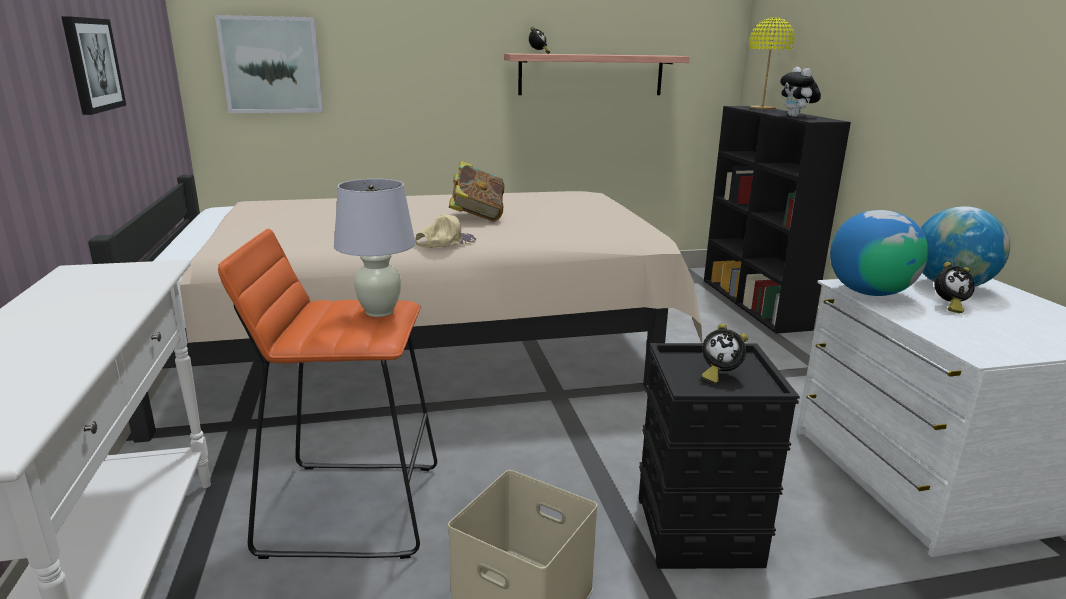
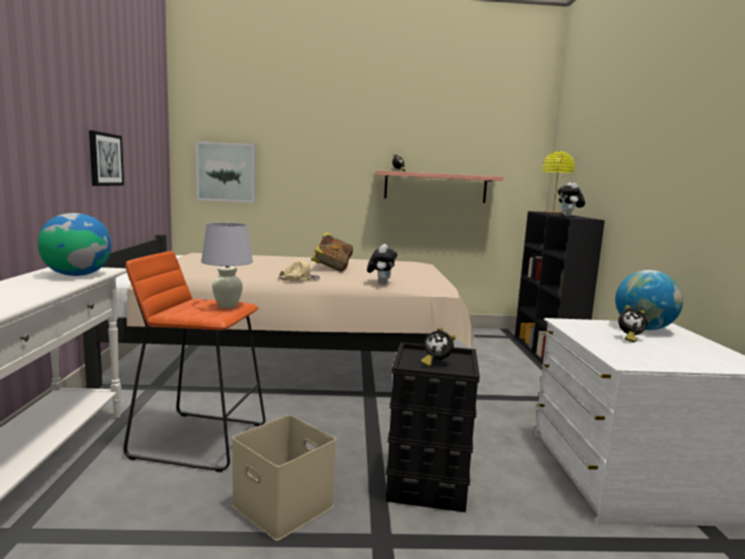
camera: 10 degrees right, 10 degrees down
(566, 239) = (381, 283): none -> plush toy
(869, 292) = (575, 327): globe -> globe (77, 275)

